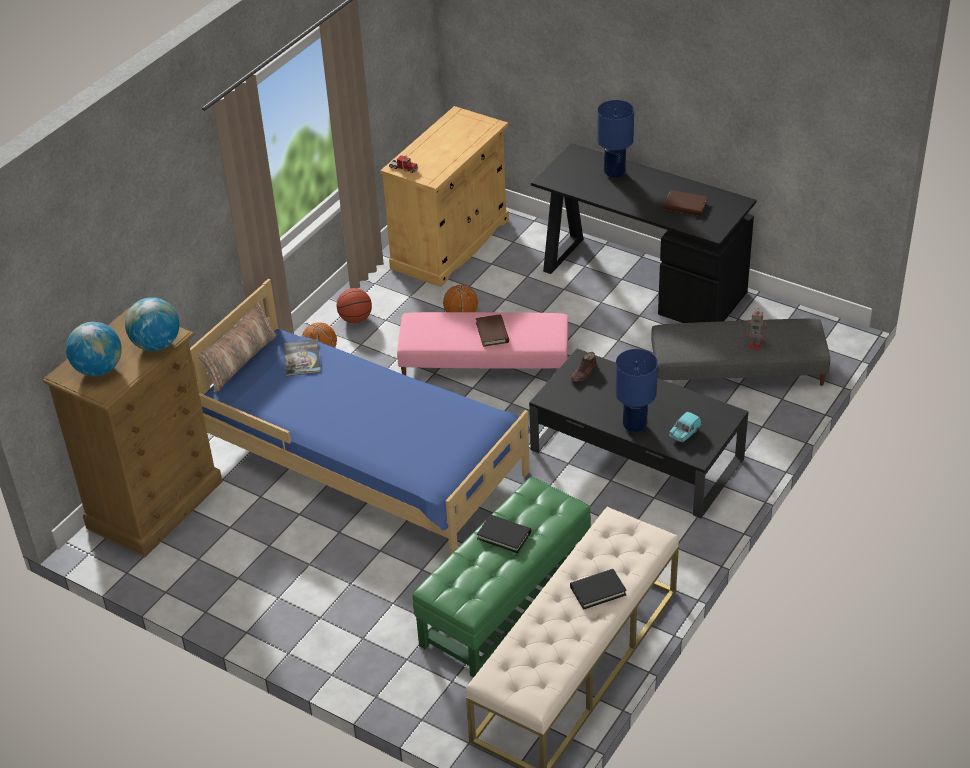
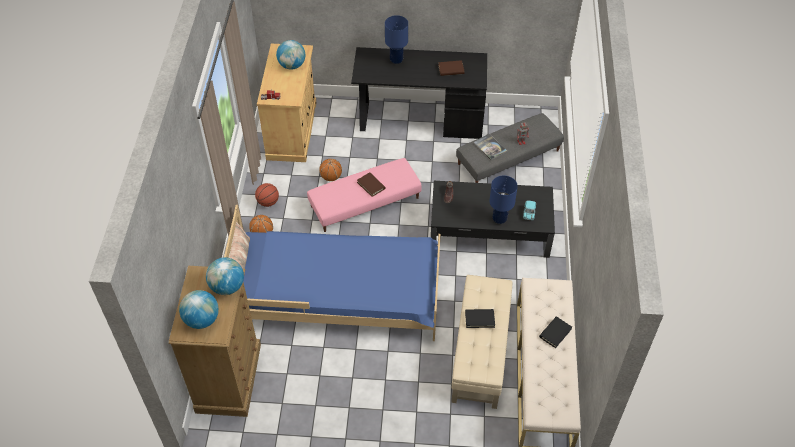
camera: 30 degrees left, 10 degrees up
(302, 358) = (277, 247): book -> book (490, 147)
(461, 139) = (292, 65): none -> globe
(506, 602) = (480, 353): green ottoman -> beige ottoman

